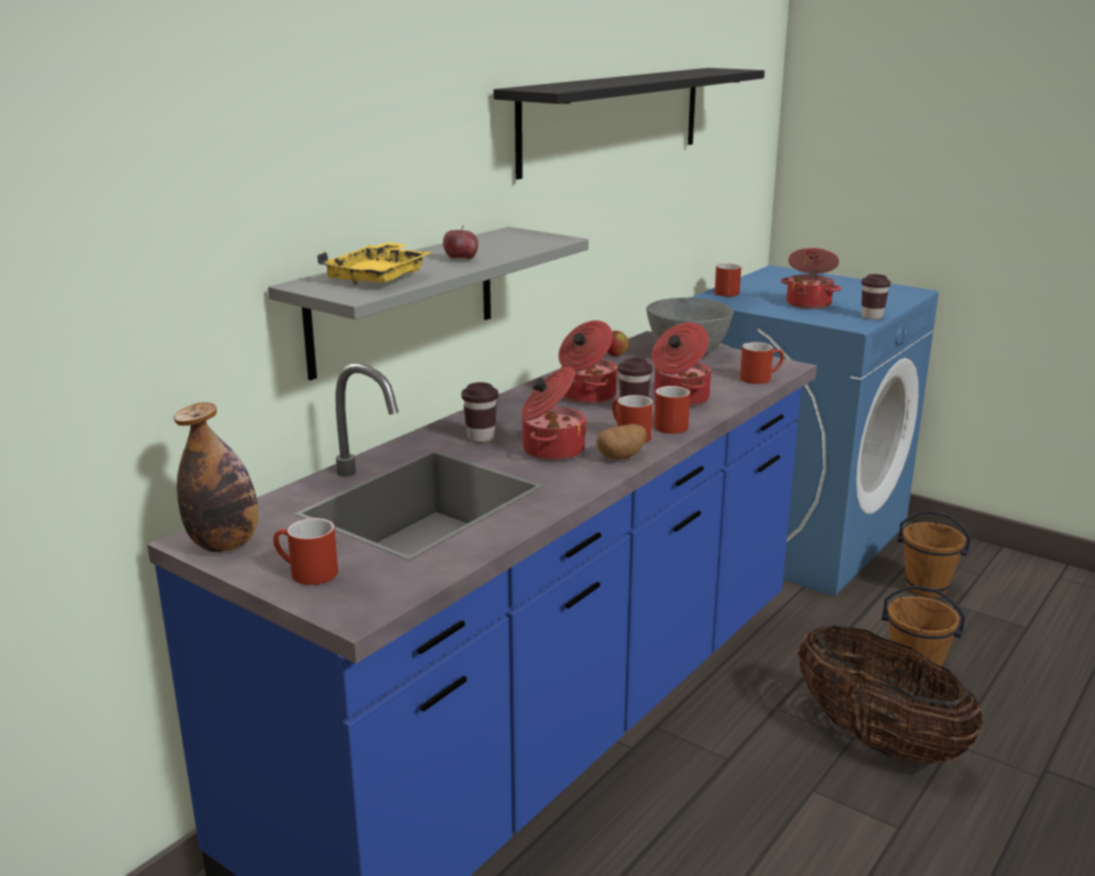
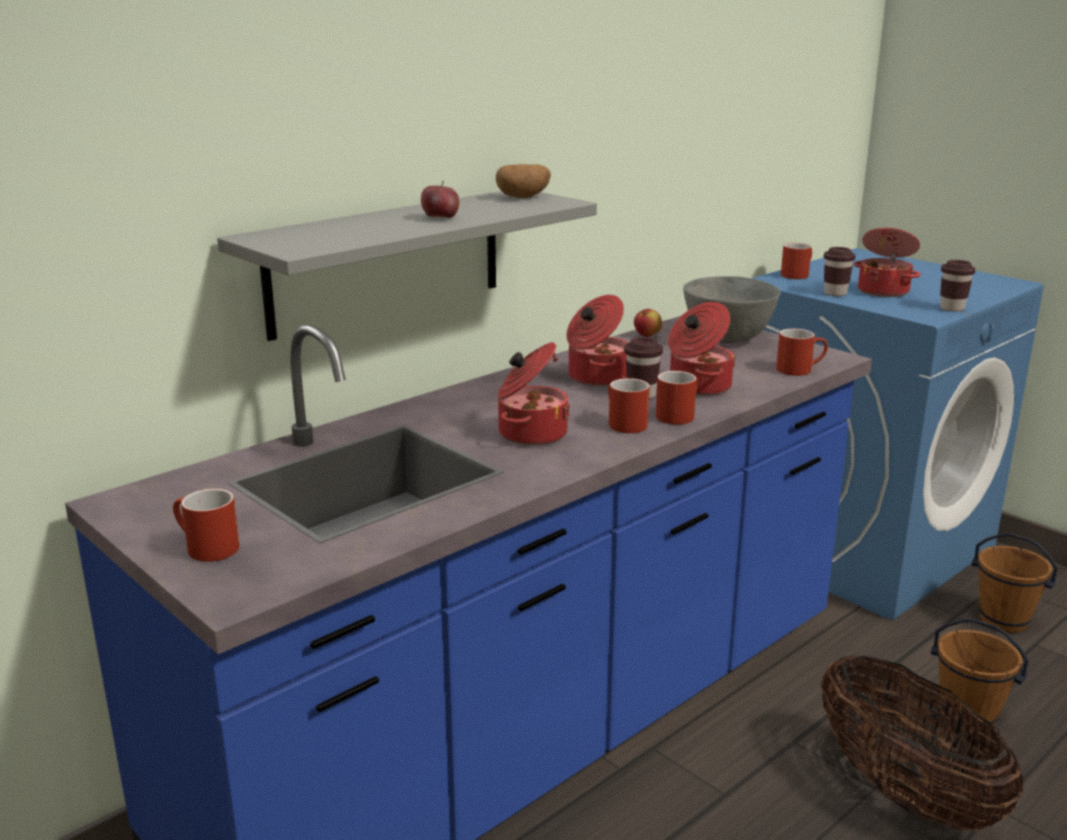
camera: 10 degrees right, 0 degrees up
(224, 544) = (139, 509): bottle -> none
(379, 277) = (338, 233): yellow tray -> none
(481, 438) = (461, 415): brown cup -> brown cup (835, 293)
(613, 118) = (656, 75): black shelf -> none
(622, 456) = (605, 446): potato -> potato (523, 197)

